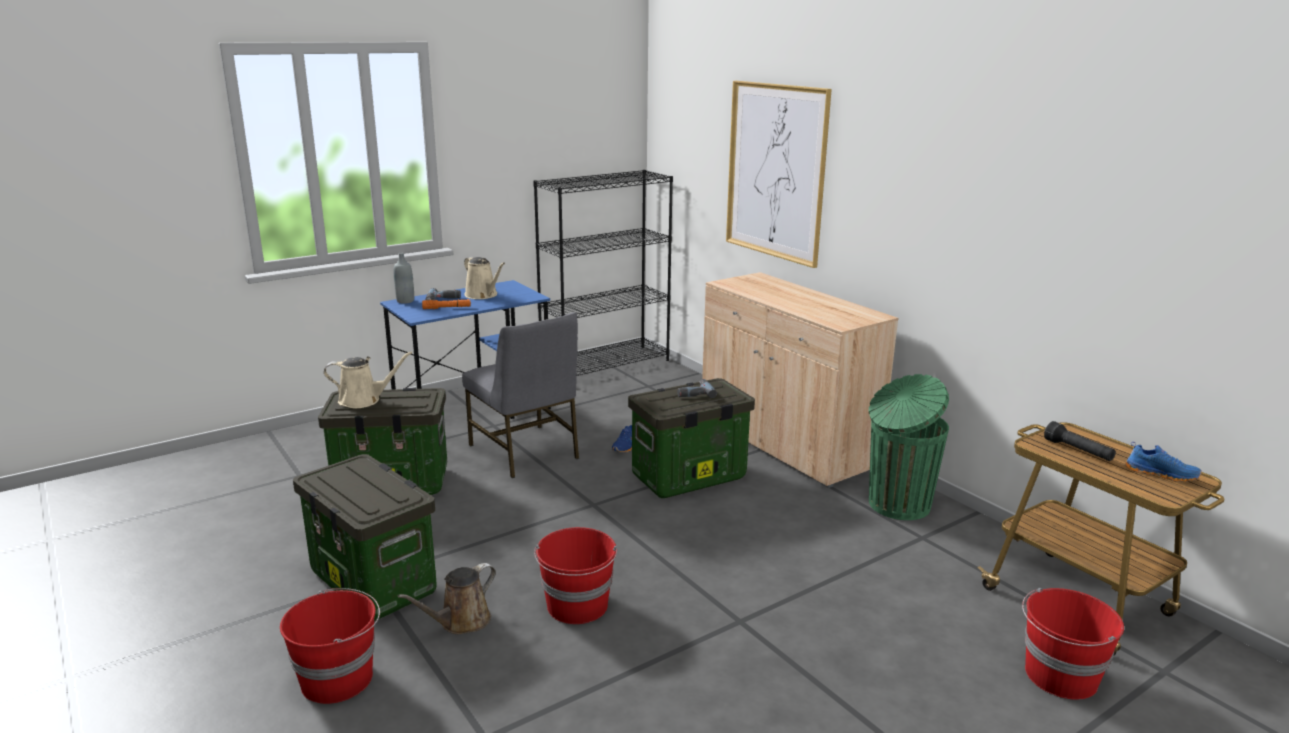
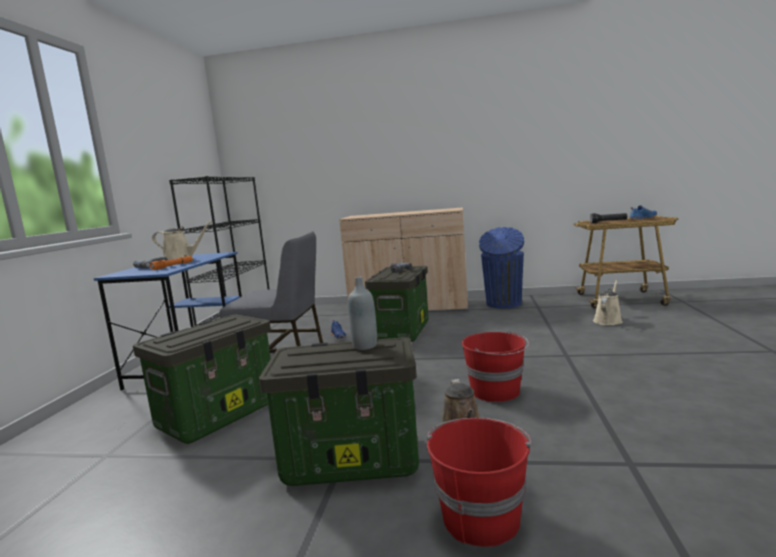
camera: 45 degrees left, 10 degrees down
(363, 400) = (185, 335): beige watering can -> beige watering can (608, 320)
(405, 301) = (120, 273): grey bottle -> grey bottle (365, 346)
(775, 171) = (348, 151): picture -> none
(897, 505) = (503, 304): green trash can -> blue trash can
(1060, 676) = (674, 314): red bucket -> none

